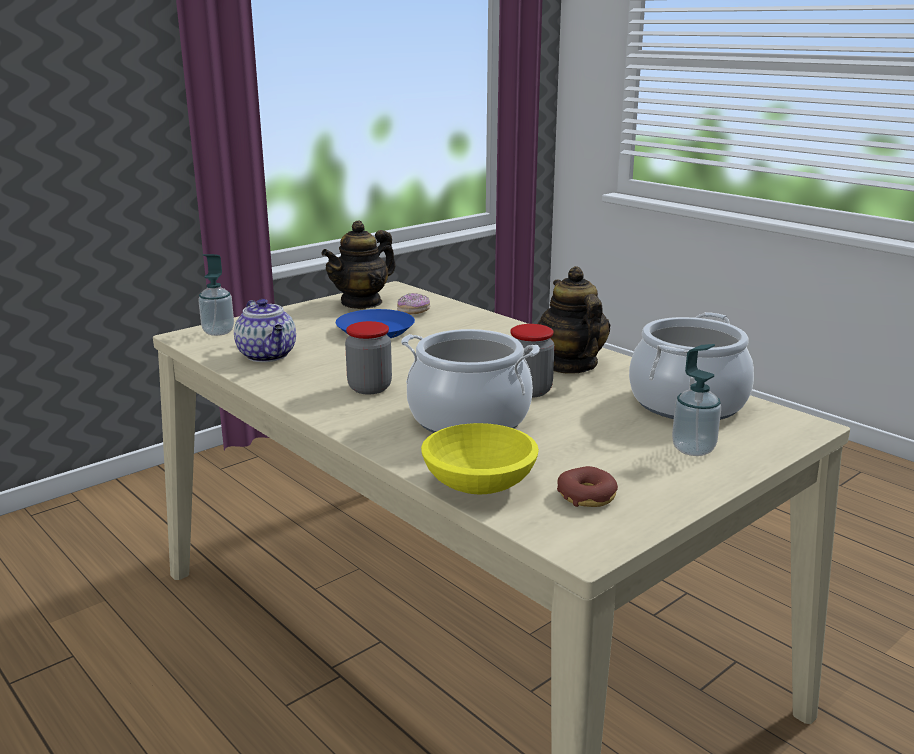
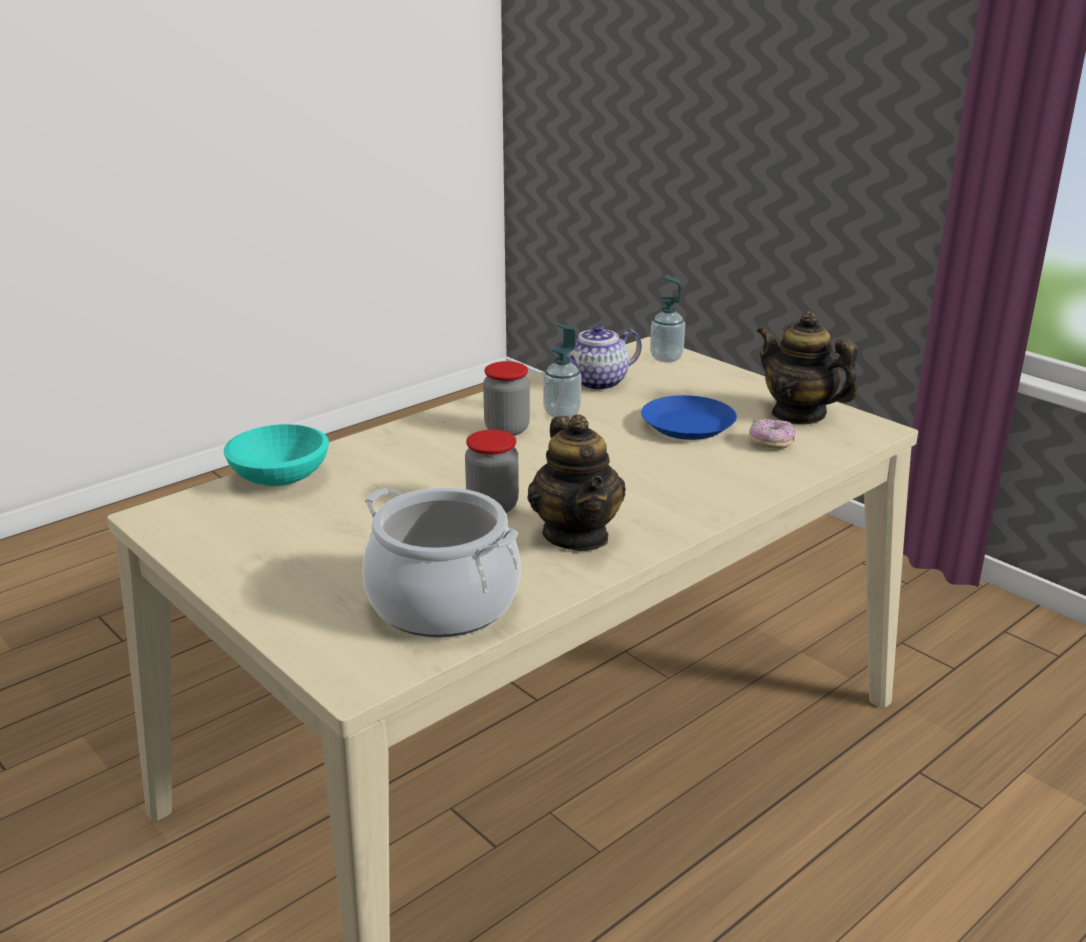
camera: 90 degrees right, 5 degrees up
(469, 419) = (420, 474): cooking pot -> none
(478, 483) = (282, 477): yellow bowl -> turquoise bowl
(571, 365) = (576, 535): teapot -> teapot turned 90 degrees clockwise
(587, 496) = (237, 523): donut -> none
(693, 449) = (313, 589): soap dispenser -> soap dispenser (562, 413)

